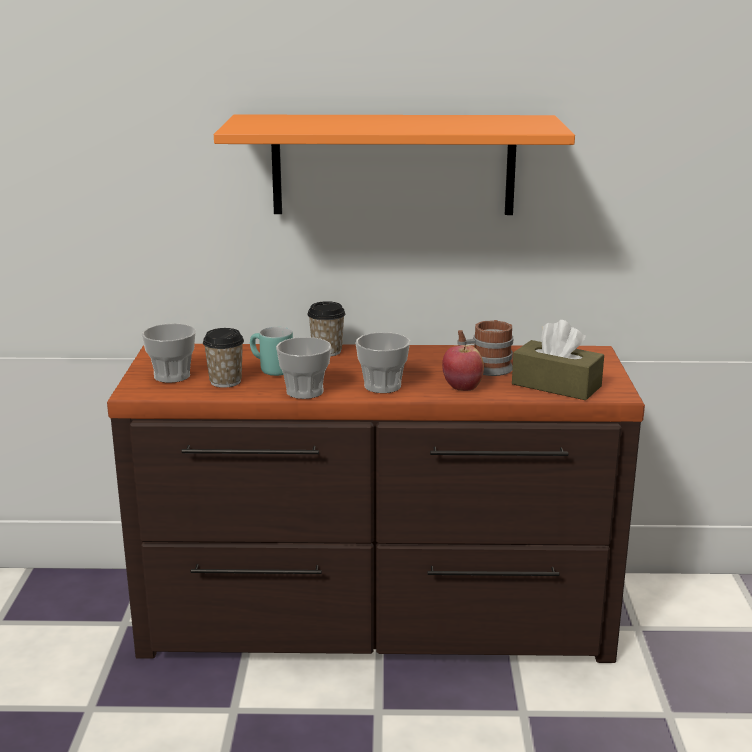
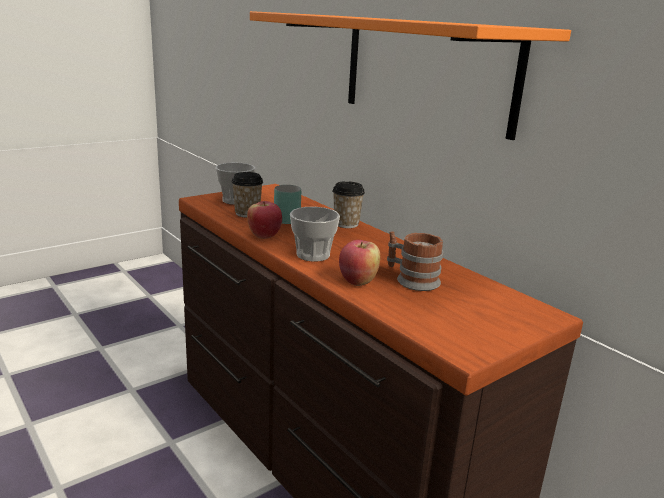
camera: 50 degrees right, 0 degrees up
(304, 391) = (264, 236): cup -> apple
(556, 385) = (431, 318): brown tissue box -> none

